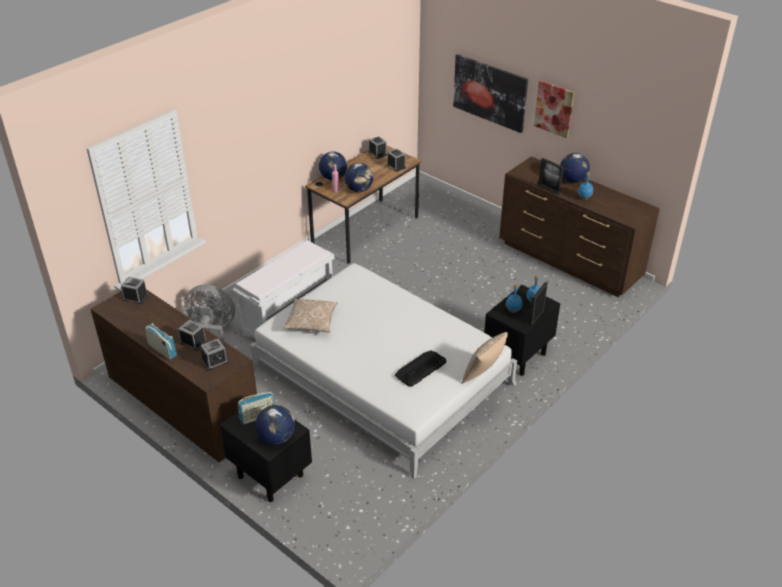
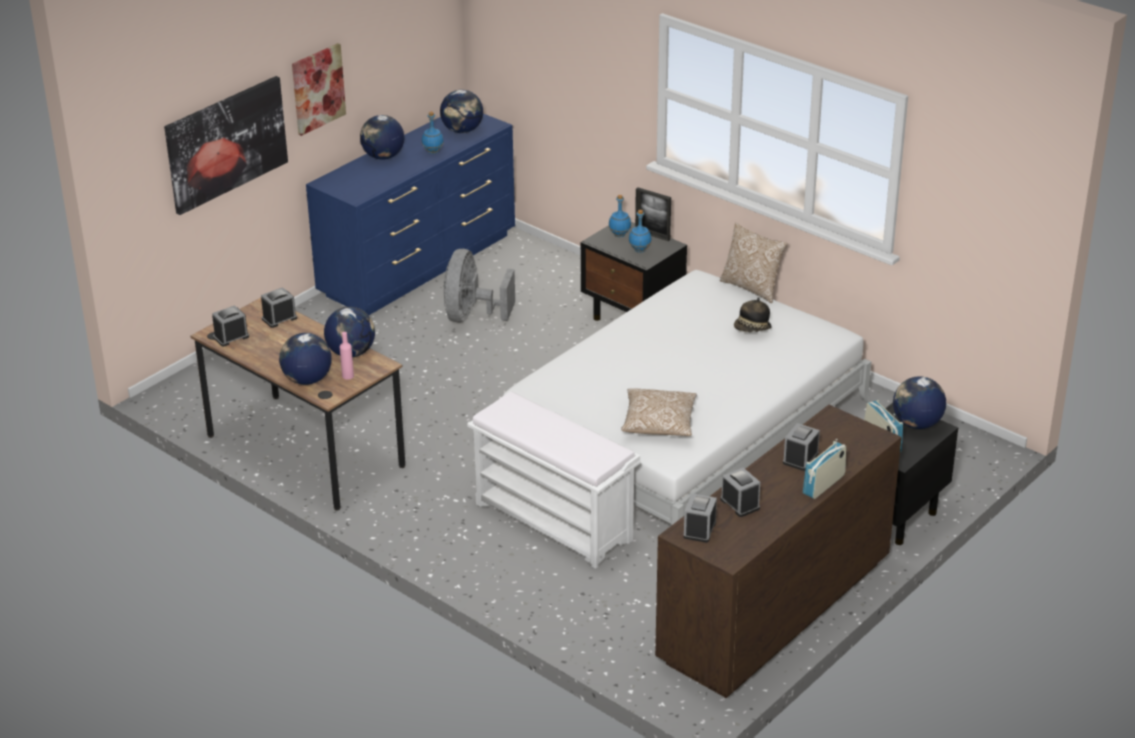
camera: 90 degrees left, 5 degrees down
(212, 331) = (586, 603): grey fan -> grey fan (471, 316)
(215, 361) = (838, 434): alarm clock -> alarm clock (740, 504)
(420, 368) = (752, 329): keyboard -> hat
(548, 190) = (408, 175): picture frame -> none
(569, 261) = (420, 265): brown dresser -> blue dresser
(619, 208) = (462, 130): none -> globe

